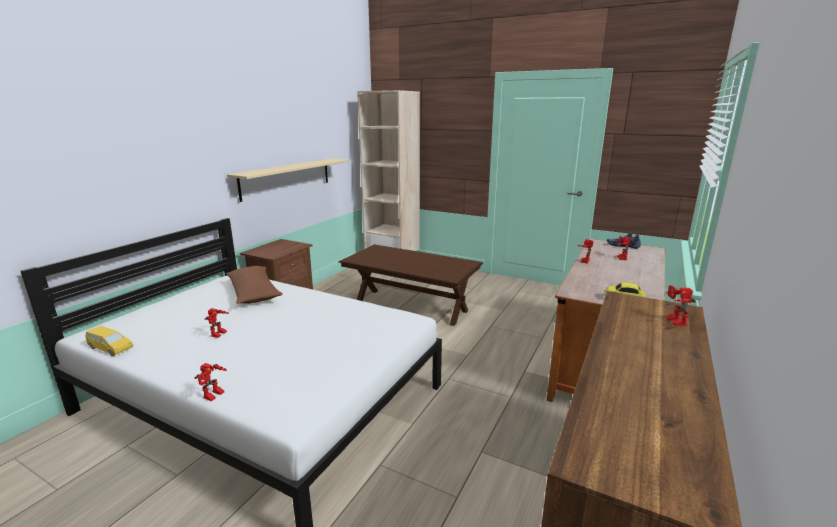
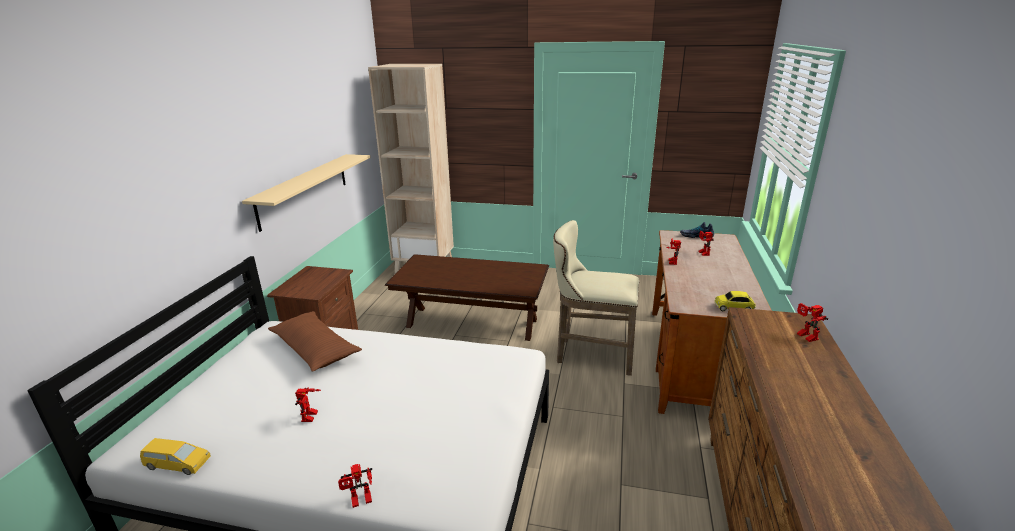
camera: 15 degrees left, 5 degrees up
(214, 396) = (360, 502): toy robot -> toy robot turned 60 degrees clockwise
(504, 344) = (590, 354): none -> beige stool

